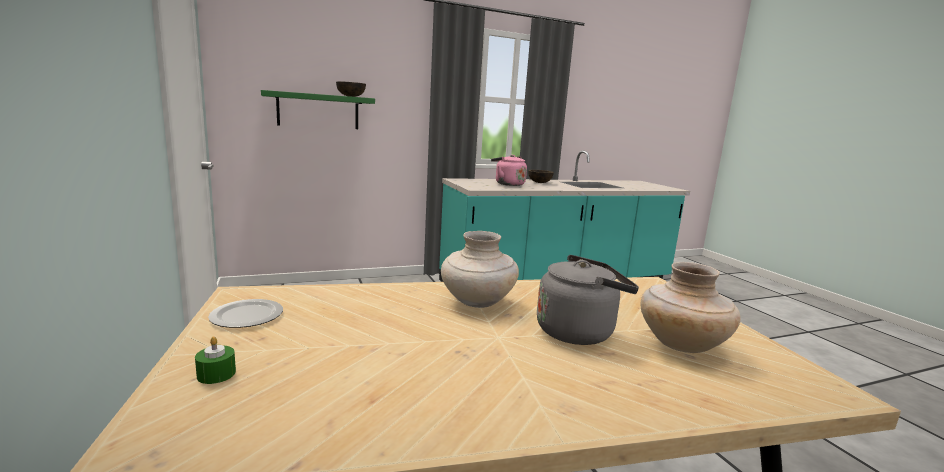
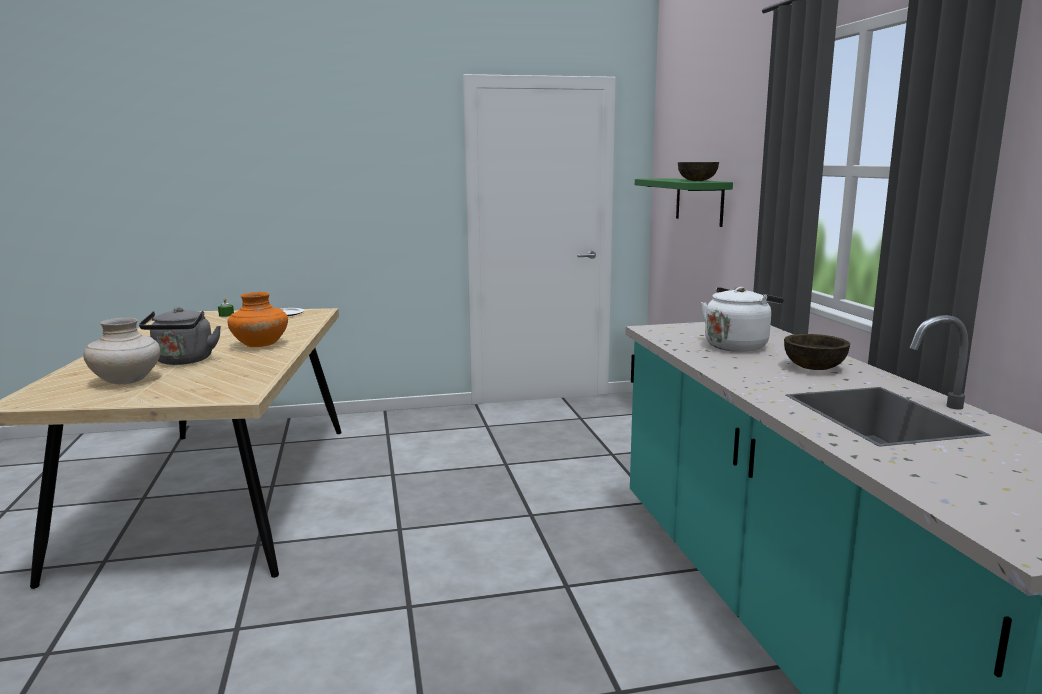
camera: 100 degrees right, 0 degrees up
(477, 302) = (260, 345): beige vase -> orange vase
(508, 184) = (738, 346): pink kettle -> white kettle

